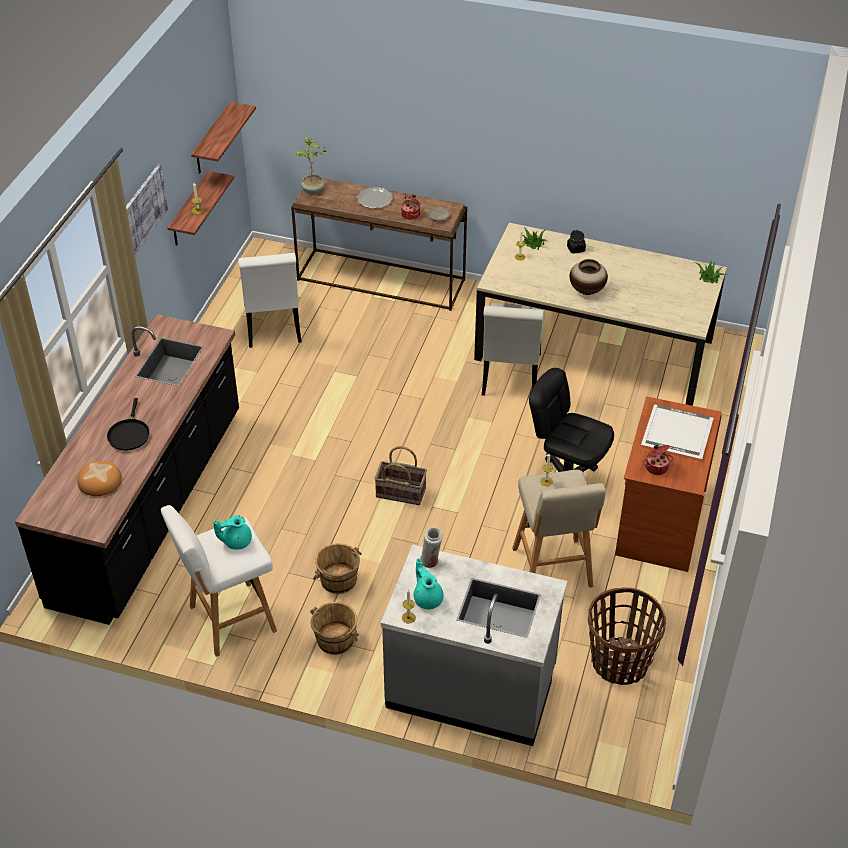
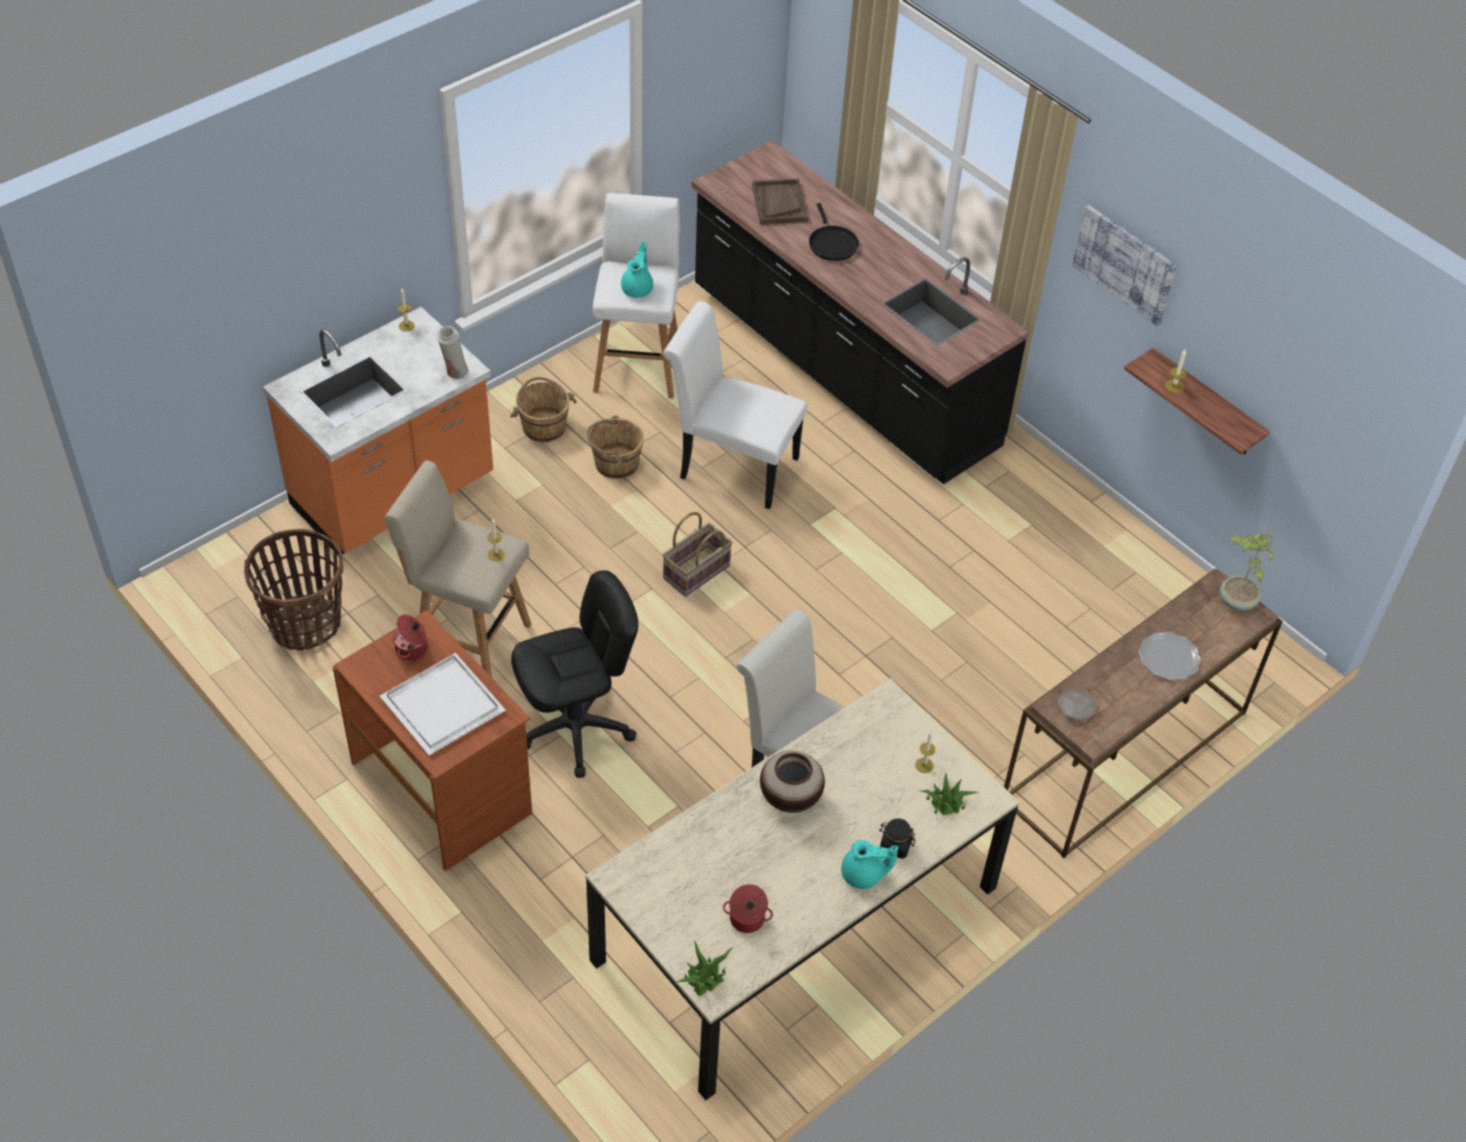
camera: 120 degrees right, 5 degrees up
(99, 481) = (779, 203): bread -> brown tray
(129, 434) = (832, 243): black frying pan -> black frying pan turned 135 degrees counterclockwise
(212, 140) = (1303, 419): shelf -> none
(273, 327) = (1089, 592): white chair -> white chair (731, 465)
(411, 214) = (1103, 681): cooking pot -> cooking pot (746, 919)
(427, 598) = (414, 348): turquoise teapot -> turquoise teapot (864, 875)
(471, 687) = (394, 494): grey counter -> orange counter

